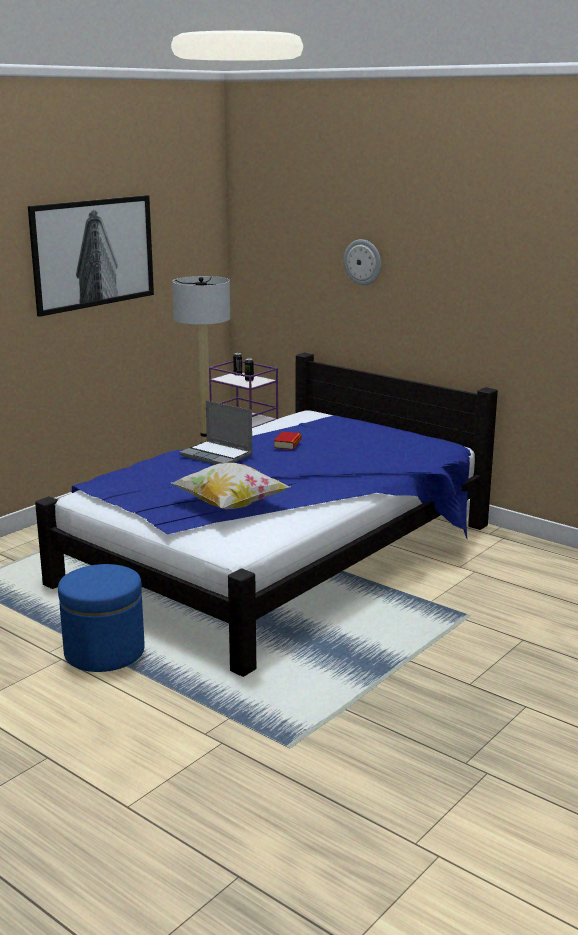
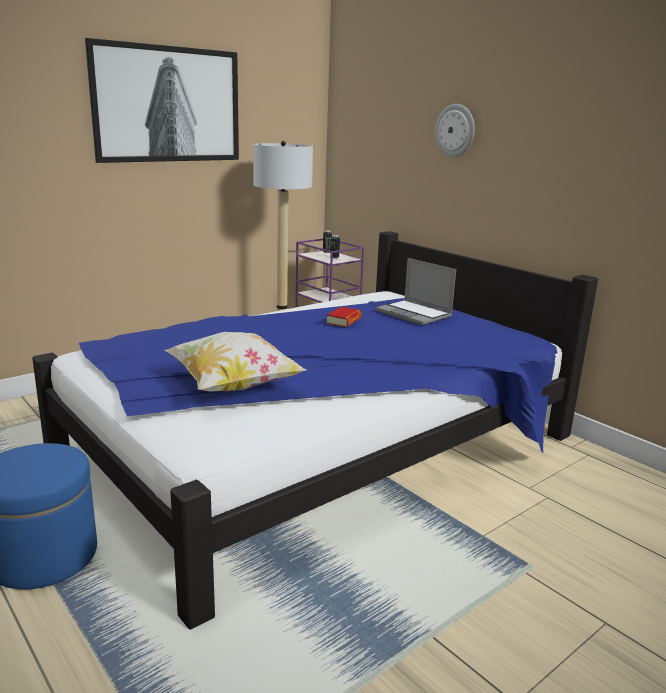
camera: 10 degrees right, 0 degrees up
(217, 455) = (259, 325): laptop -> laptop (415, 314)

